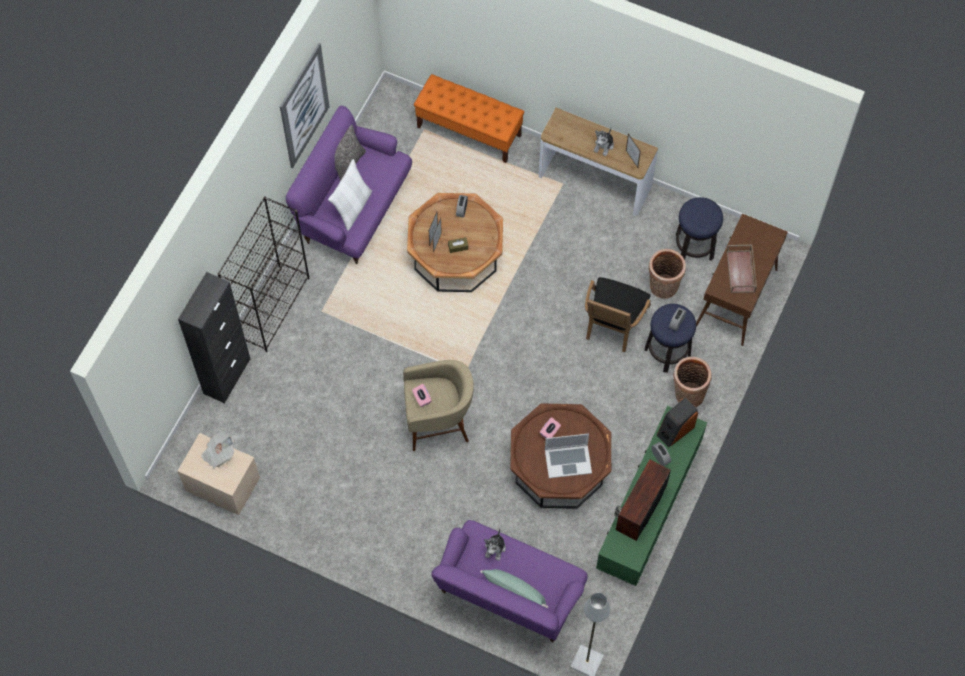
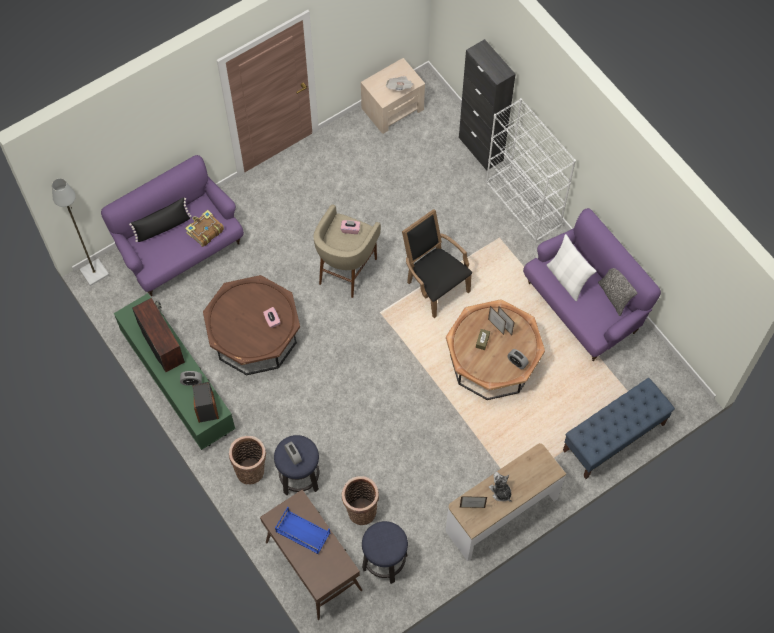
camera: 120 degrees right, 0 degrees up
(273, 307) = (523, 205): black bookcase -> white bookcase
(304, 106) = (641, 214): picture -> none
(469, 131) = (613, 437): orange bench -> blue bench
(495, 548) = (204, 231): plush toy -> book
(515, 592) = (163, 227): green pillow -> black pillow
(568, 460) = (239, 320): laptop -> none
(612, 327) = (349, 446): black armchair -> black armchair (434, 285)
(741, 272) = (302, 532): brown tray -> blue tray

